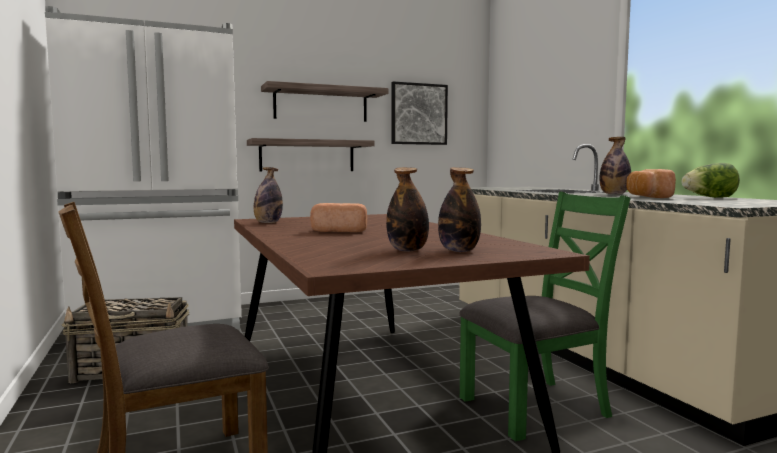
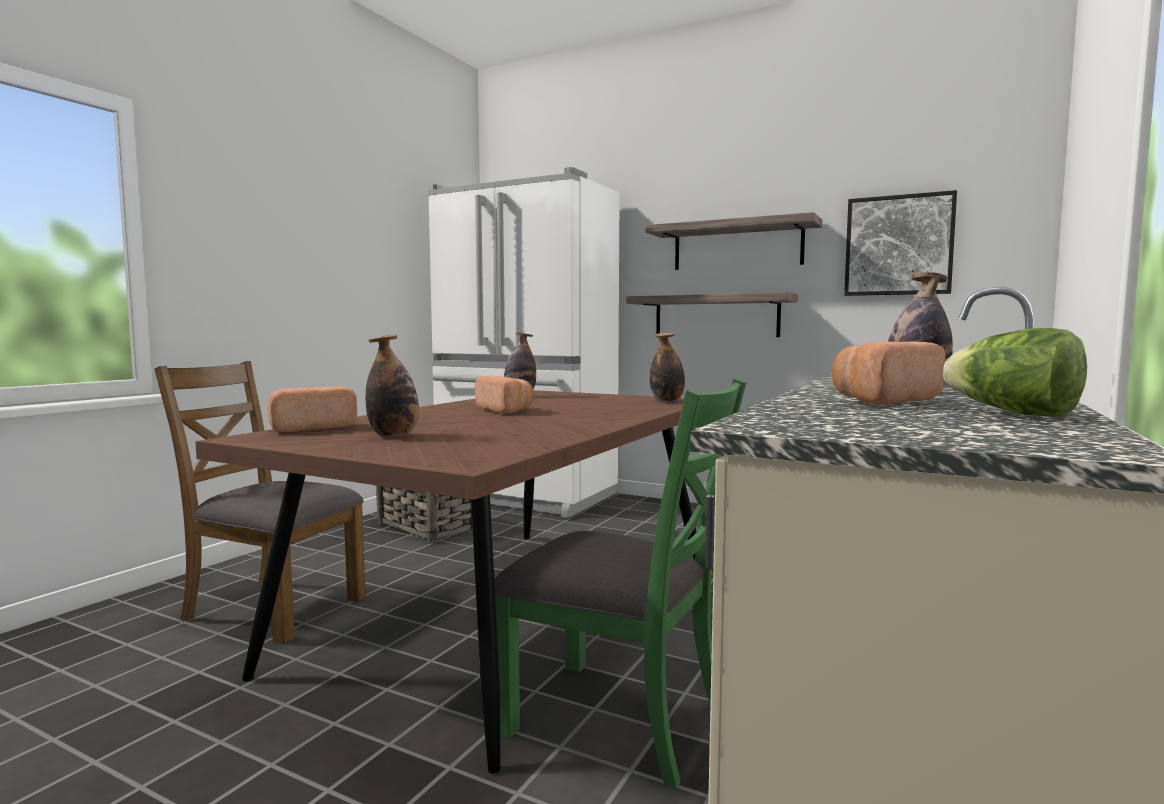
camera: 50 degrees right, 0 degrees up
(316, 256) = (311, 428): none -> bread
(459, 251) = (417, 444): bottle -> bottle (667, 401)

